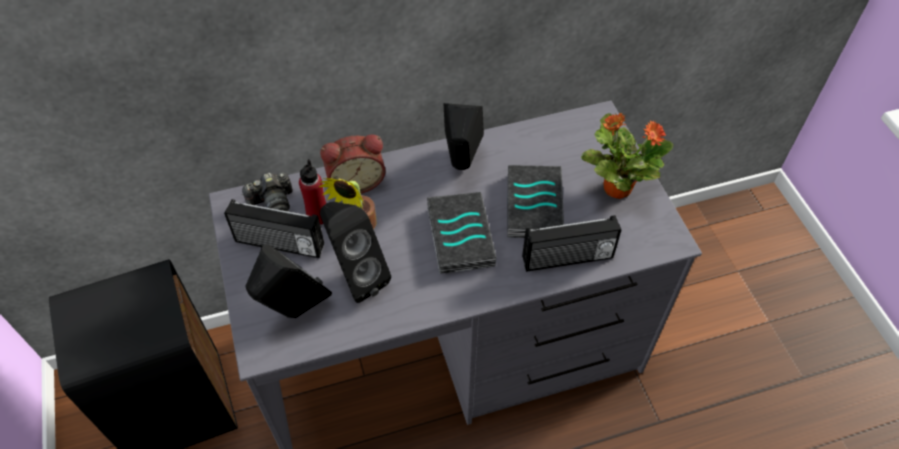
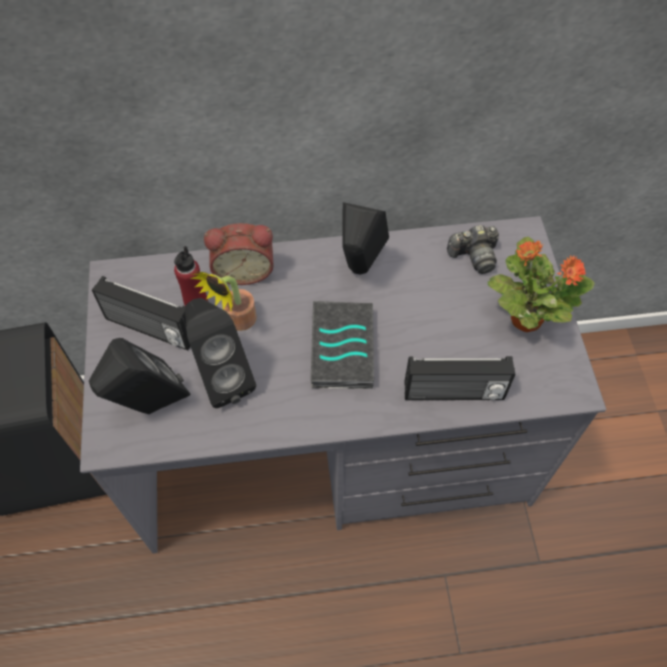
camera: 10 degrees right, 5 degrees up
(272, 203) = (152, 281): camera -> camera (474, 256)
(535, 207) = (431, 328): book -> none

